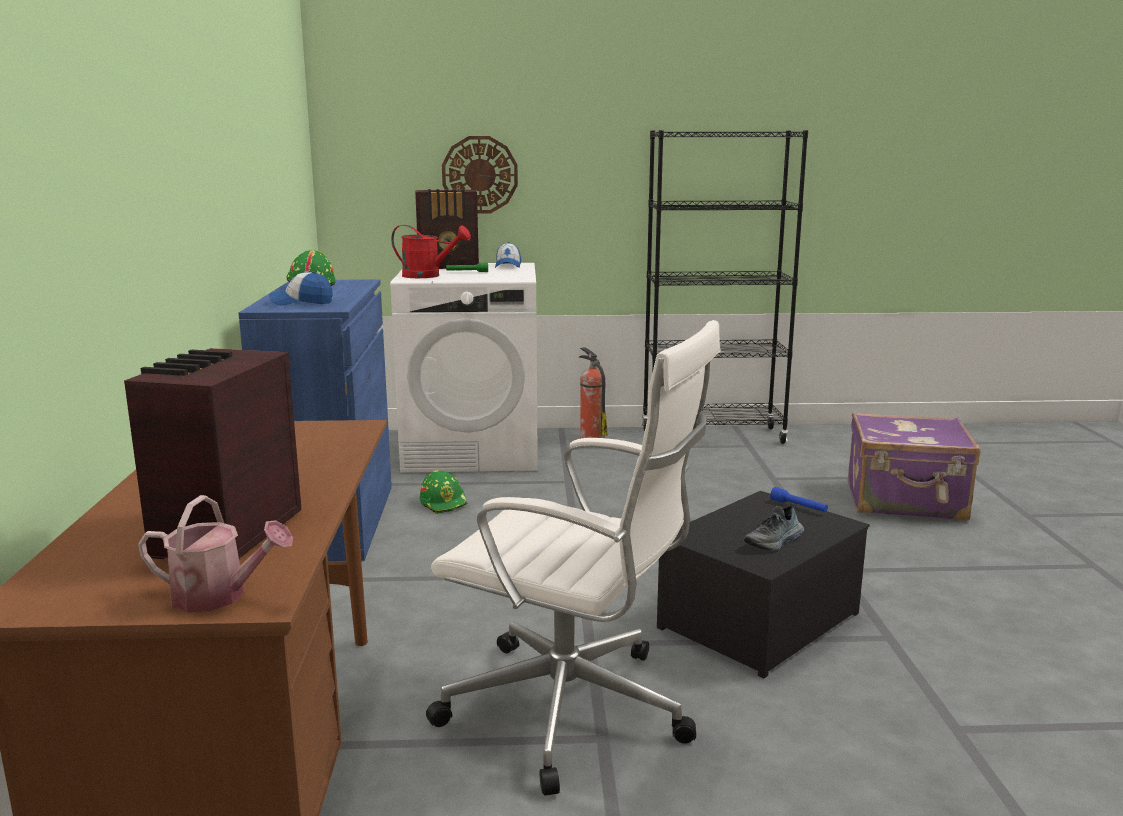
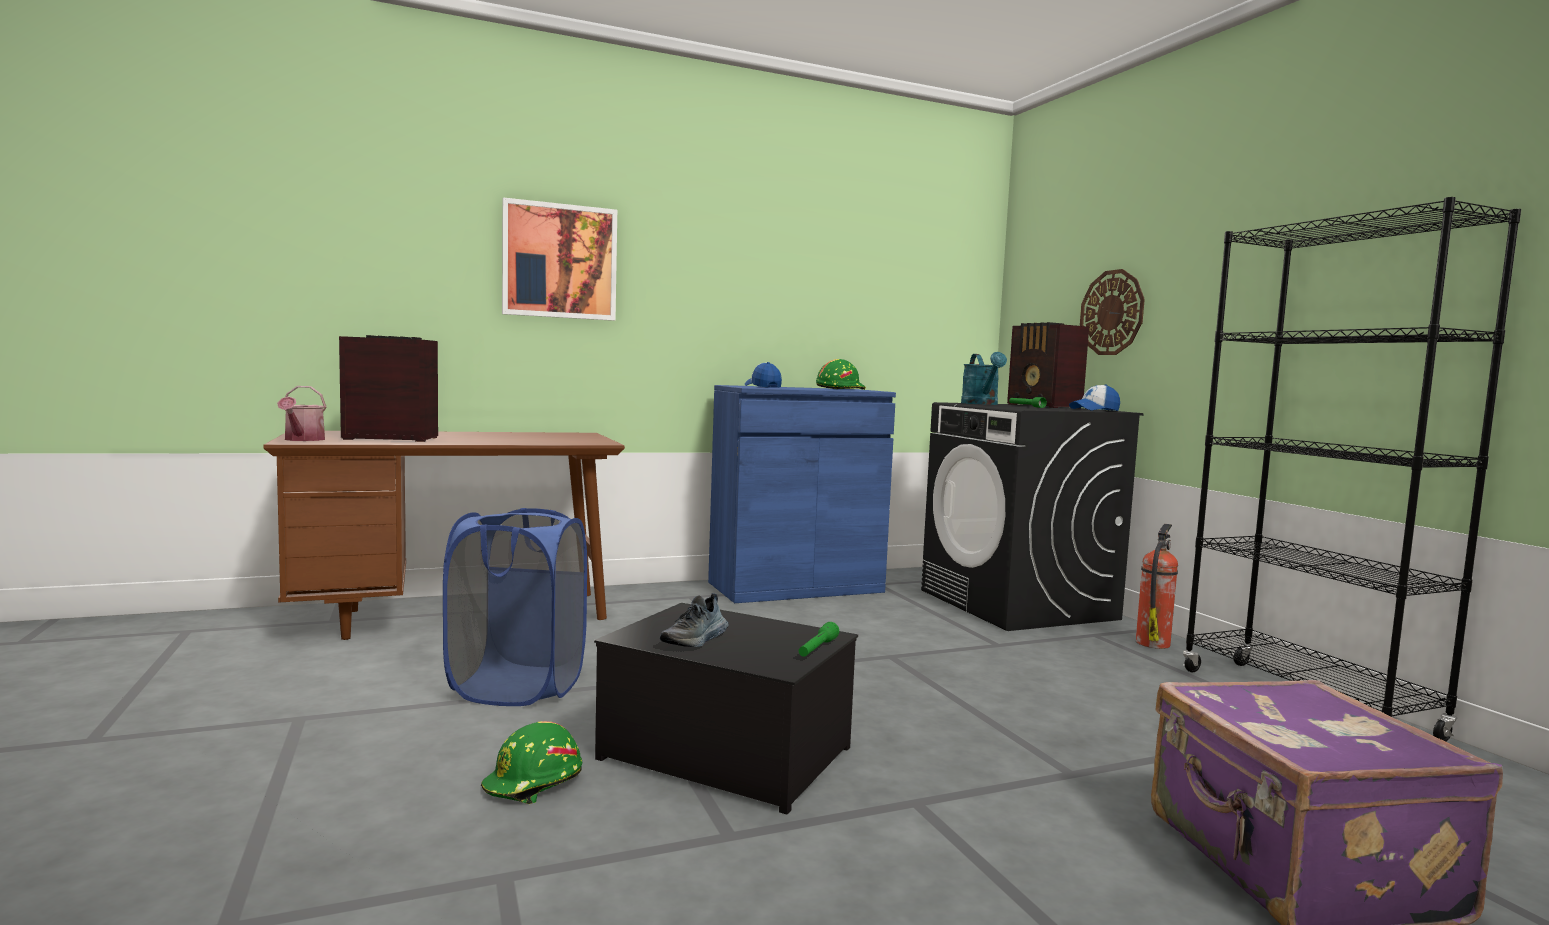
camera: 70 degrees right, 10 degrees down
(119, 165) = (559, 261): none -> picture
(428, 276) = (982, 404): red watering can -> turquoise watering can
(444, 503) = (874, 610): green hard hat -> green hard hat (534, 783)
(473, 451) = (1018, 605): white washing machine -> black washing machine
(573, 711) = (517, 687): white office chair -> blue laundry basket
(775, 542) = (696, 640): shoe -> shoe turned 90 degrees counterclockwise
(798, 507) = (817, 649): blue flashlight -> green flashlight

